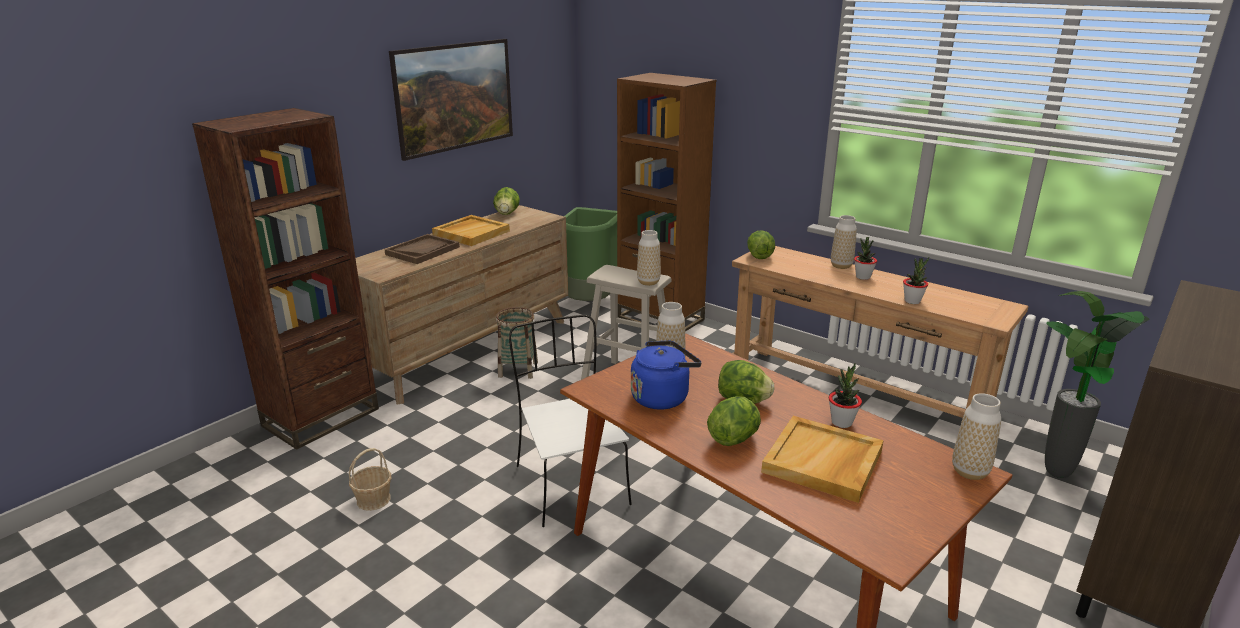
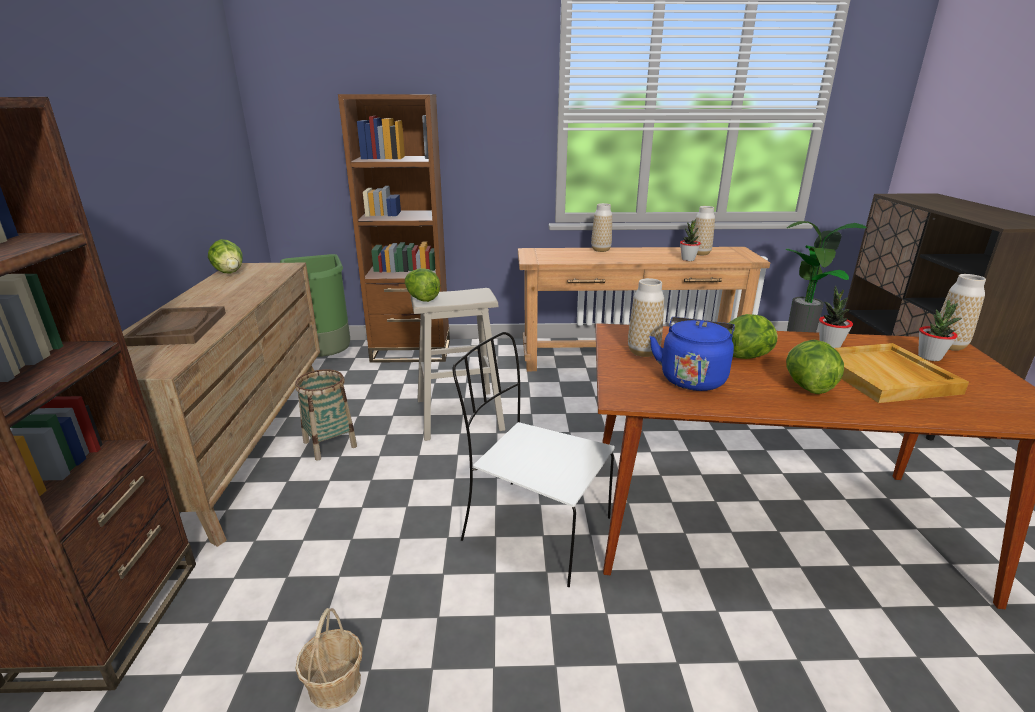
camera: 40 degrees left, 0 degrees up
(457, 122) = (150, 153): picture -> none
(471, 233) = (216, 297): beige tray -> none
(648, 282) = (481, 296): vase -> vase (700, 253)
(759, 256) = (533, 256): lettuce -> lettuce (422, 299)
(863, 277) = (629, 253): potted plant -> potted plant (929, 357)

